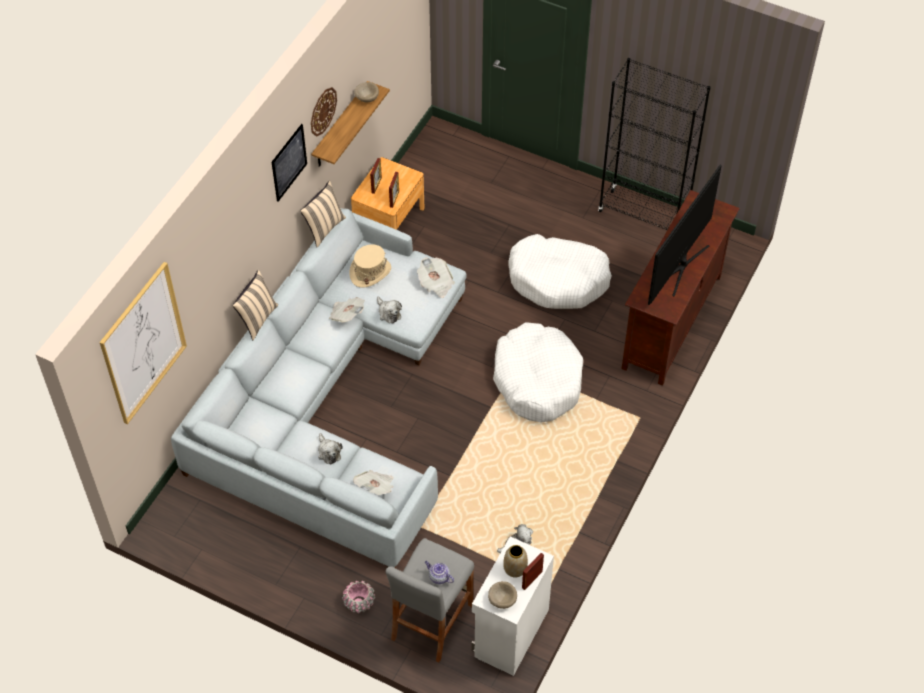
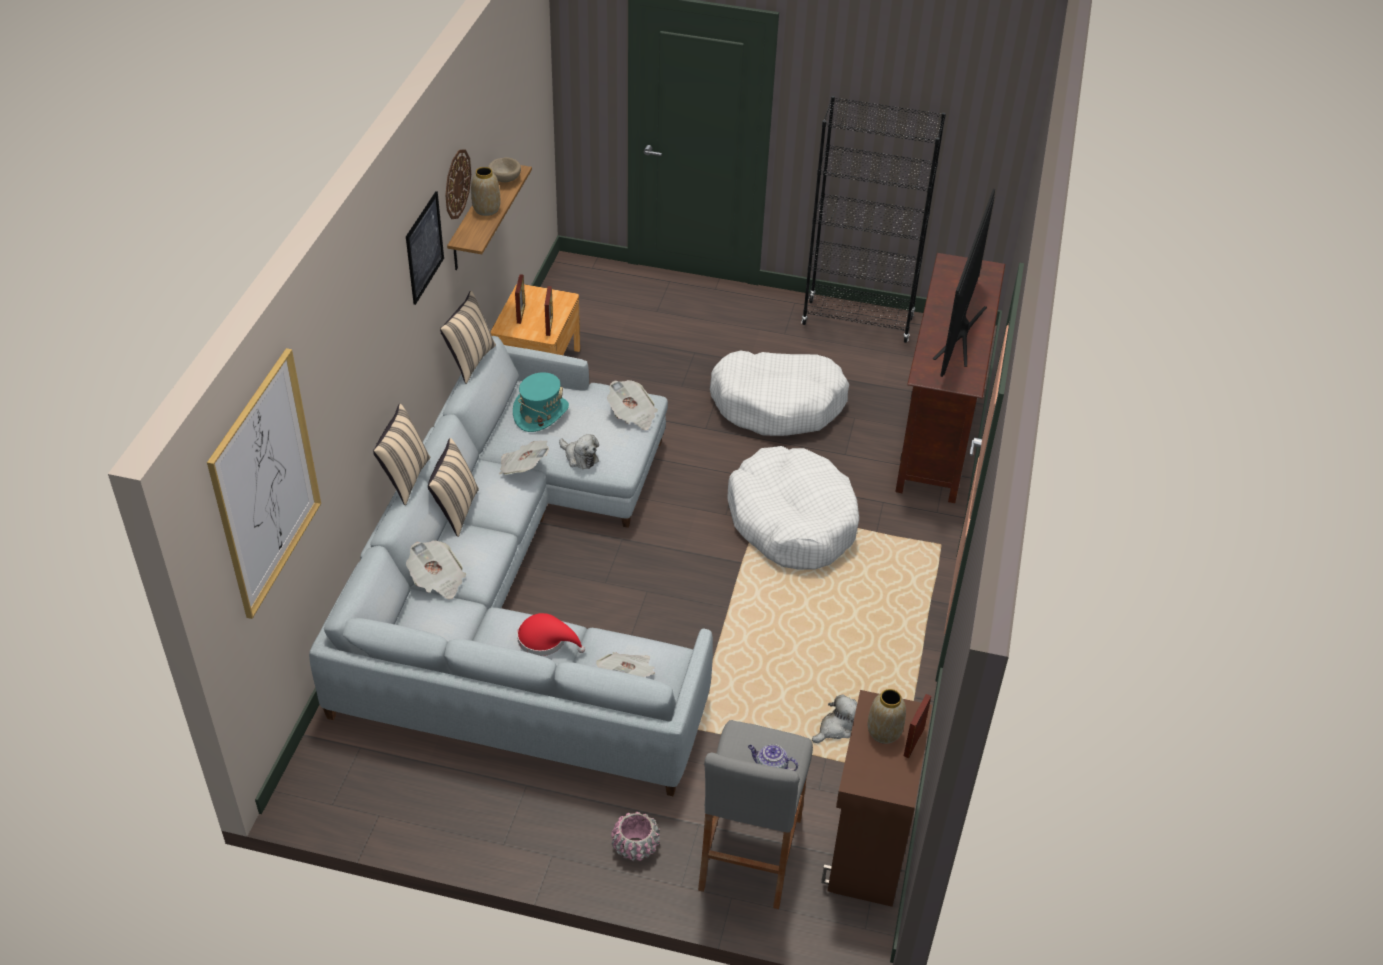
camera: 15 degrees left, 10 degrees down
(268, 394) = (437, 580): none -> newspaper
(292, 342) = (455, 510): none -> beige pillow
(328, 452) = (546, 640): plush toy -> red hat
(347, 125) = (487, 209): none -> vase
(370, 272) = (540, 413): beige hat -> turquoise hat
(502, 599) = (880, 777): beige bowl -> none
(510, 633) = (867, 848): white cabinet -> brown cabinet

